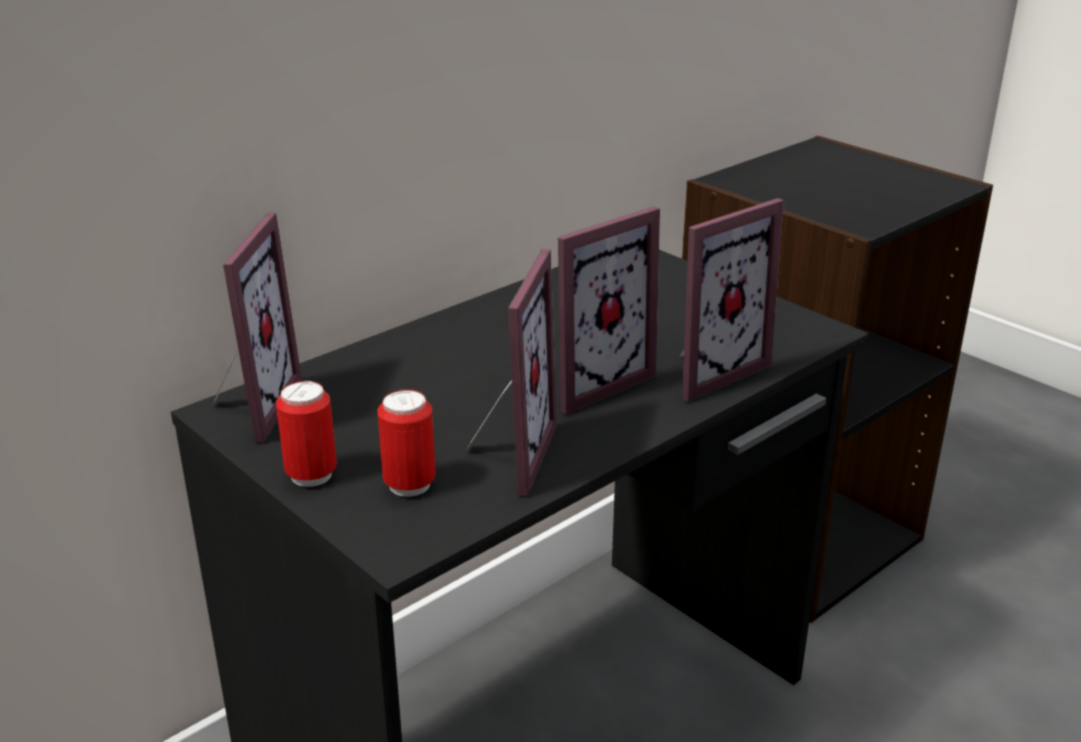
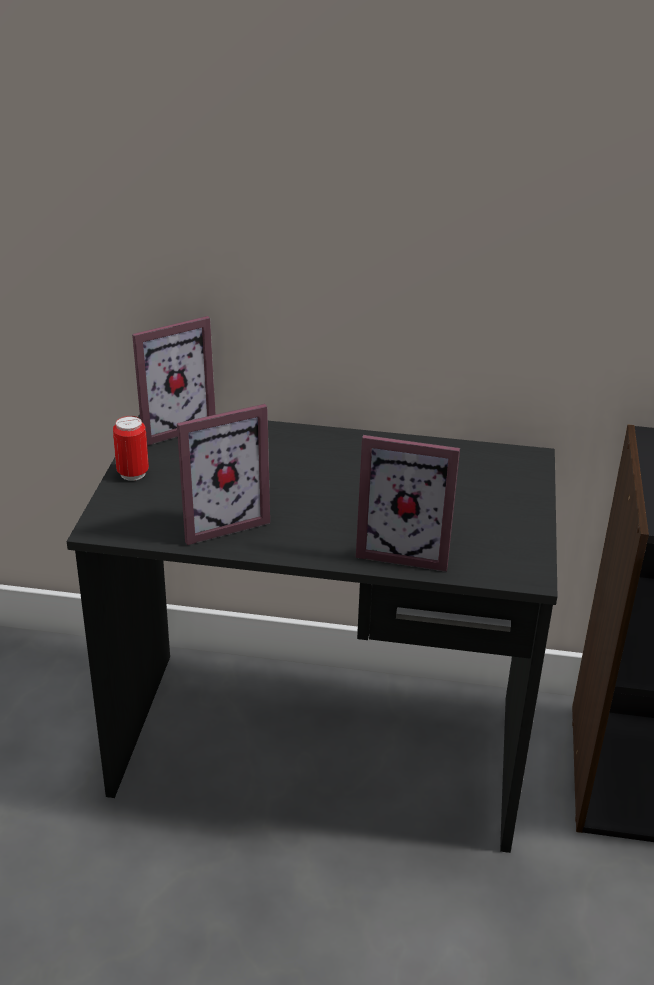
camera: 50 degrees right, 5 degrees up
(409, 485) = (157, 505): can -> none
(588, 381) = (333, 513): picture frame -> none

